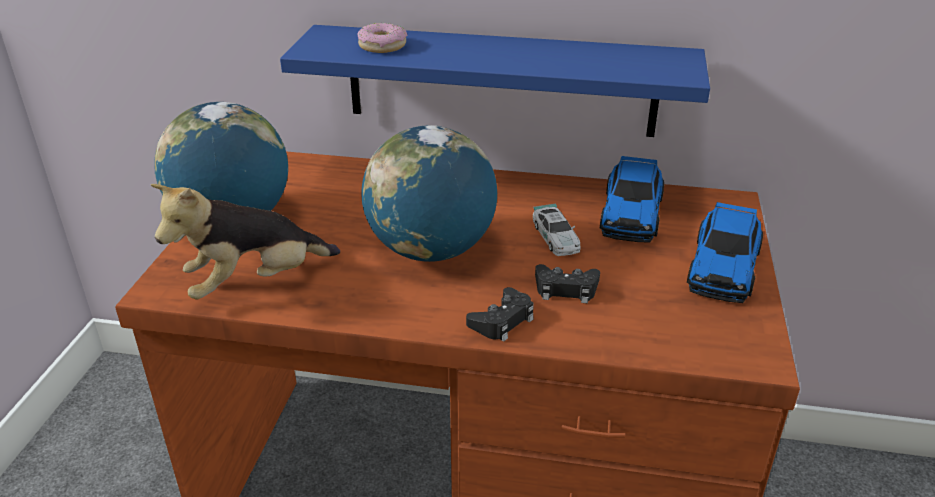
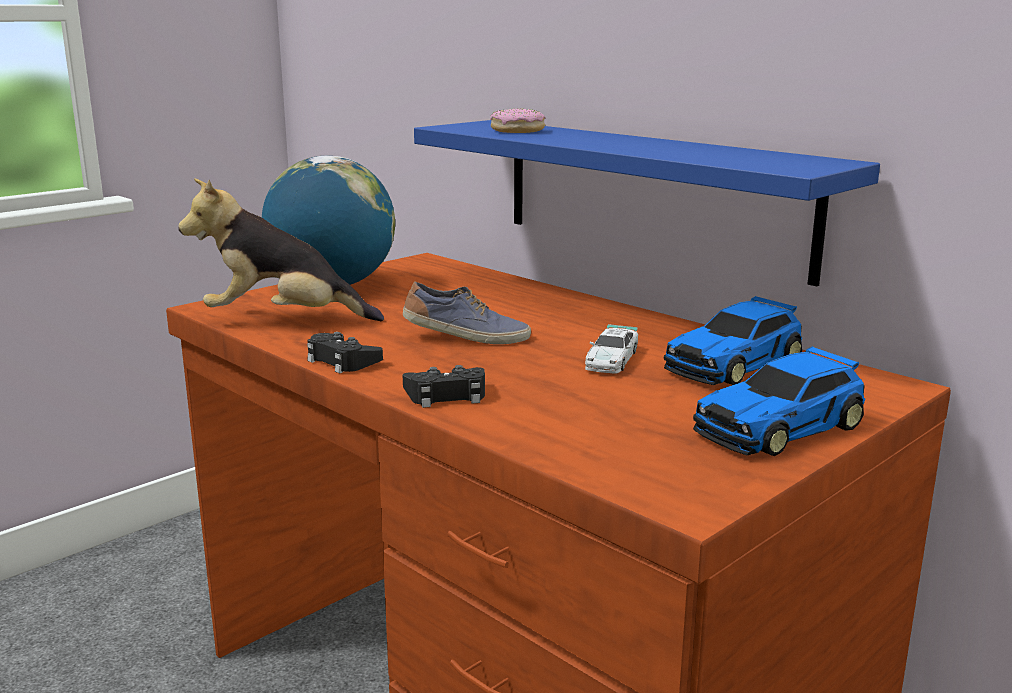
camera: 35 degrees right, 15 degrees down
(431, 250) = (466, 338): globe -> shoe
(566, 289) = (553, 394): black game controller -> black game controller (342, 361)

